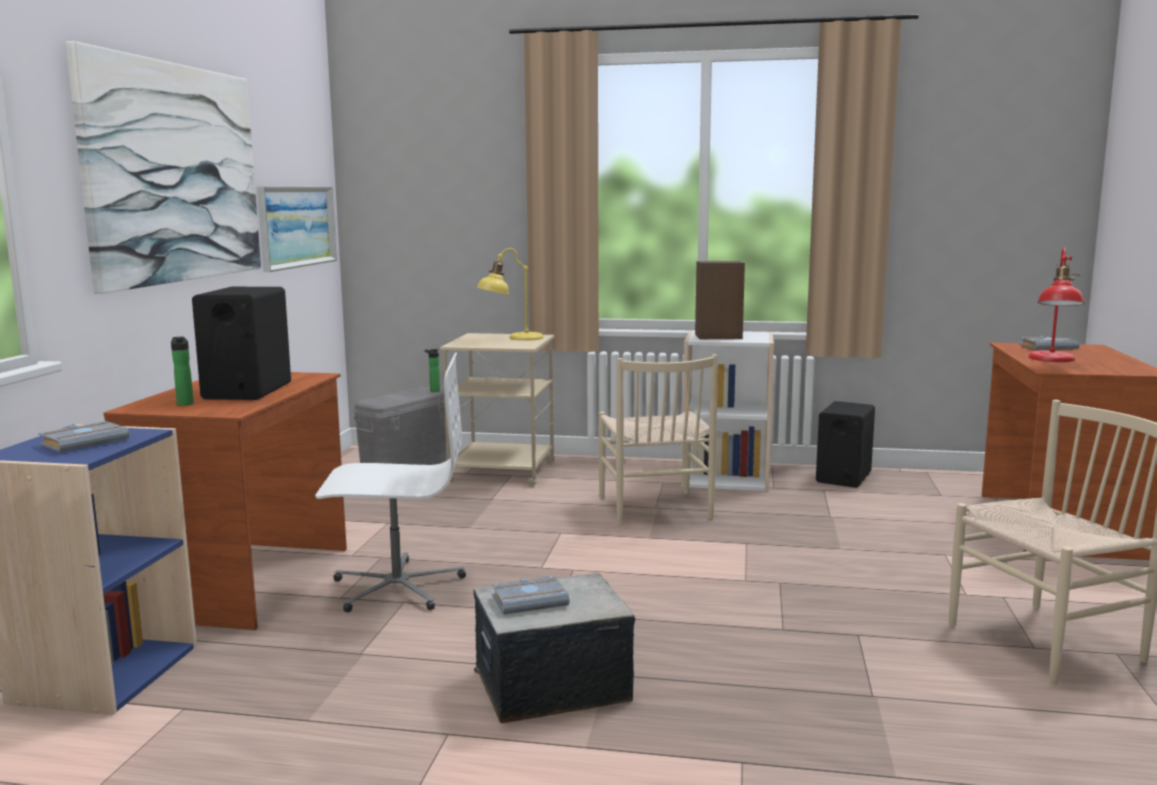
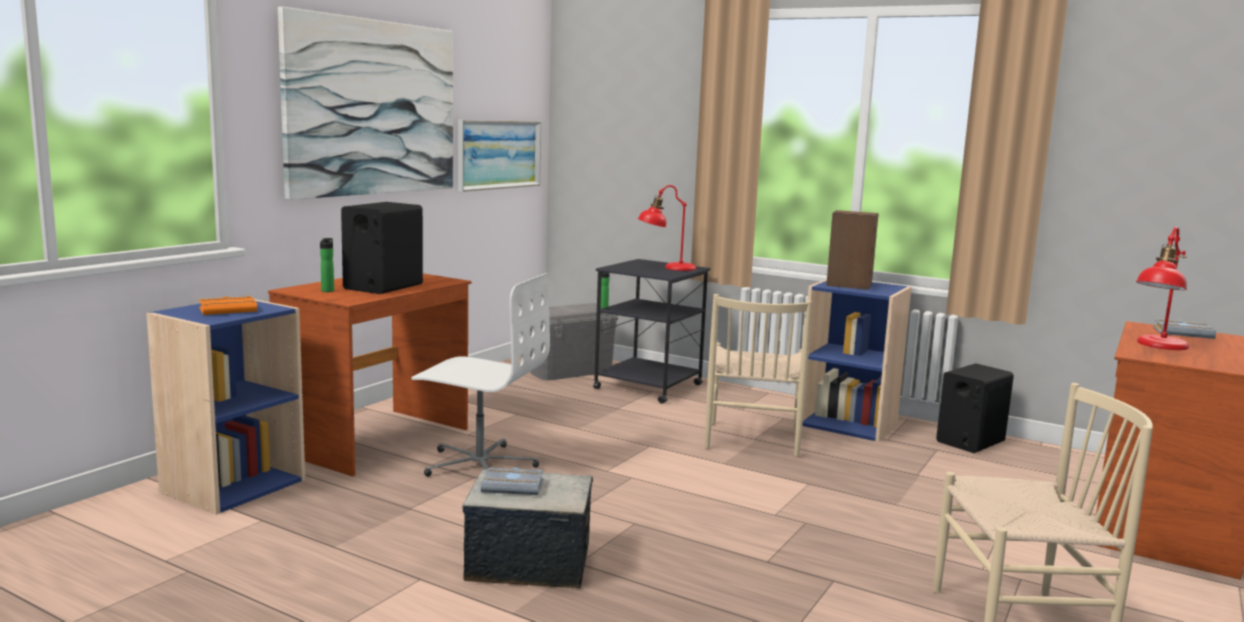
camera: 20 degrees right, 0 degrees up
(85, 442) = (229, 310): grey book -> orange book
(504, 471) = (649, 387): beige cart -> black cart
(511, 339) = (666, 267): yellow table lamp -> red table lamp
(727, 478) = (849, 424): white bookcase -> blue bookcase

